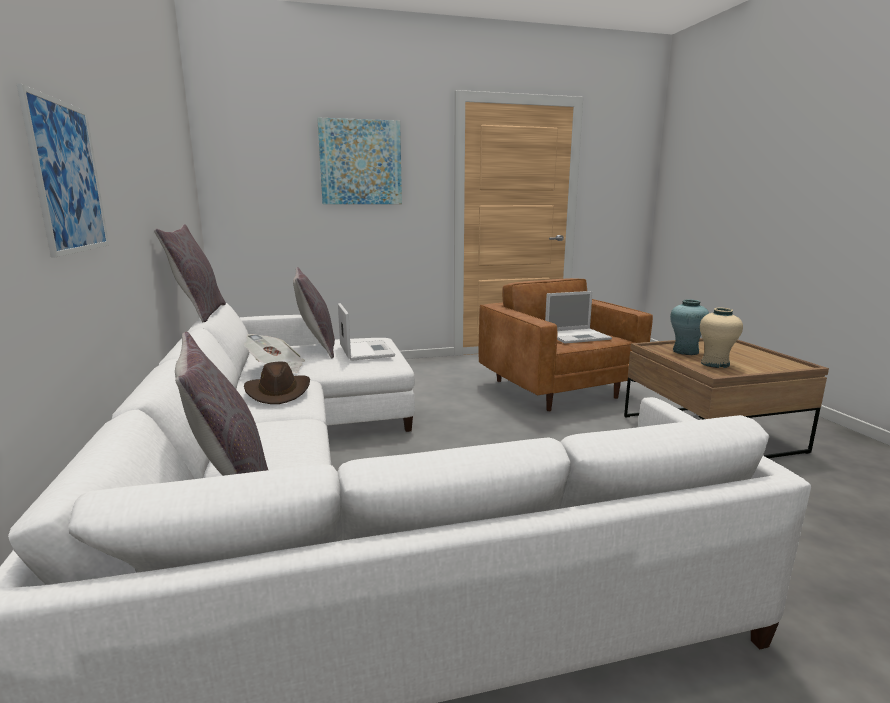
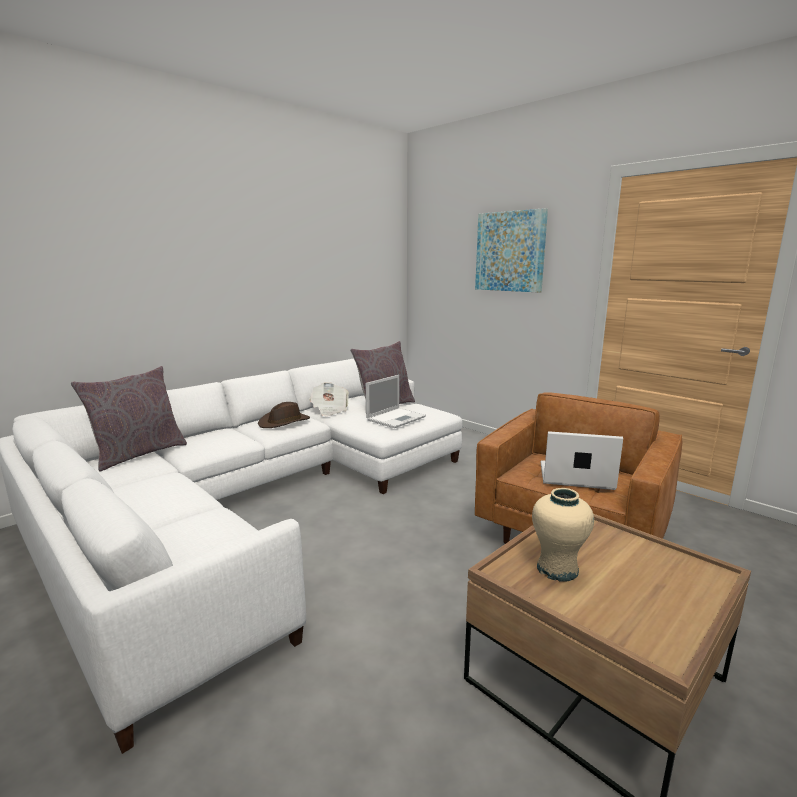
camera: 60 degrees right, 0 degrees up
(68, 177) = (160, 283): picture -> none
(199, 313) = (321, 362): grey pillow -> none
(578, 336) = (574, 476): laptop -> laptop turned 150 degrees clockwise
(685, 351) = (591, 543): turquoise vase -> none

